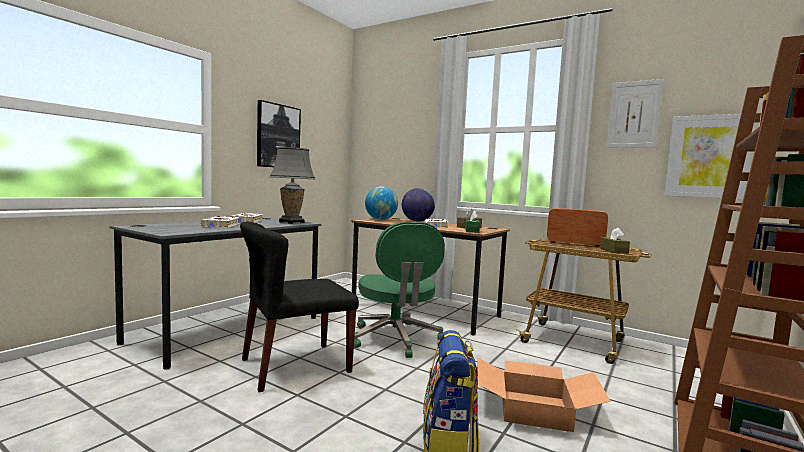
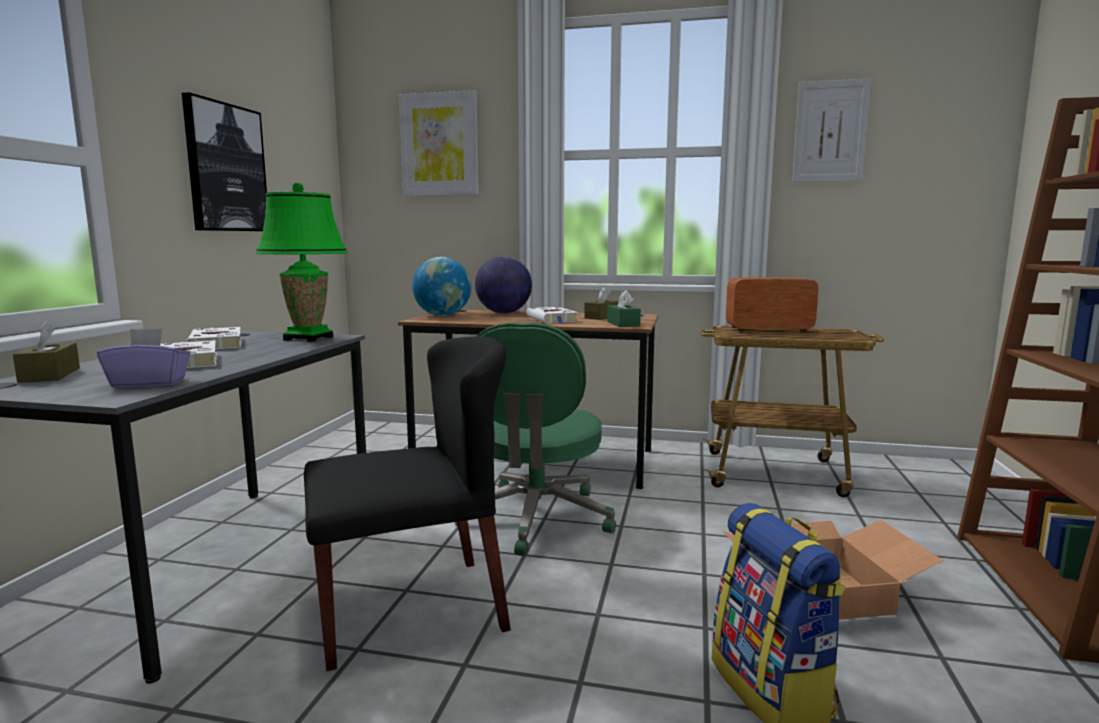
camera: 20 degrees left, 5 degrees up
(190, 230) = (149, 383): none -> purple tissue box
(291, 222) = (308, 338): grey table lamp -> green table lamp
(295, 366) = (412, 609): black chair -> black chair turned 150 degrees counterclockwise
(395, 339) = (535, 519): green office chair -> green office chair turned 45 degrees clockwise
(614, 251) = (836, 336): brown tissue box -> brown tissue box (50, 375)
(707, 156) = (927, 193): picture -> picture (439, 144)

